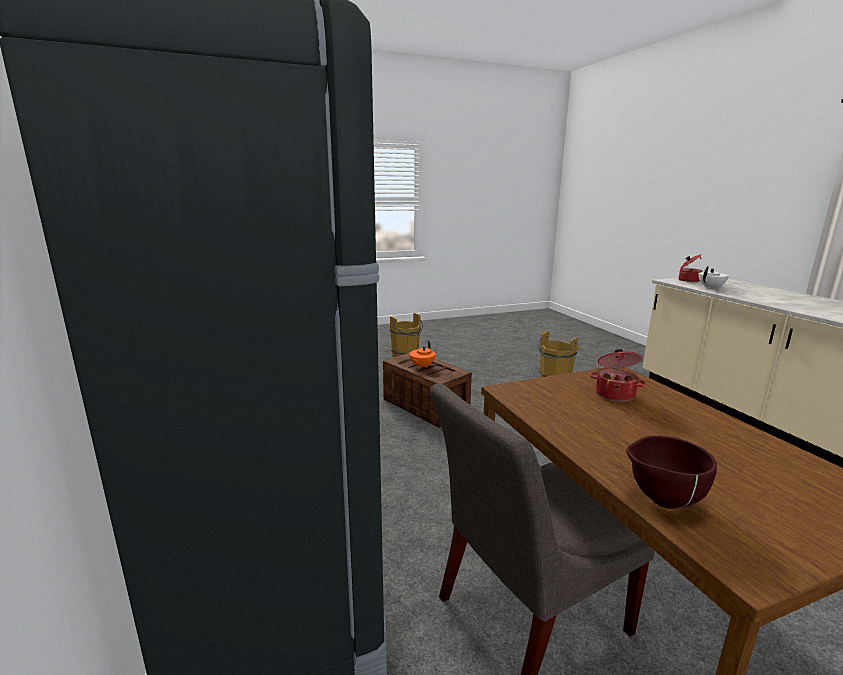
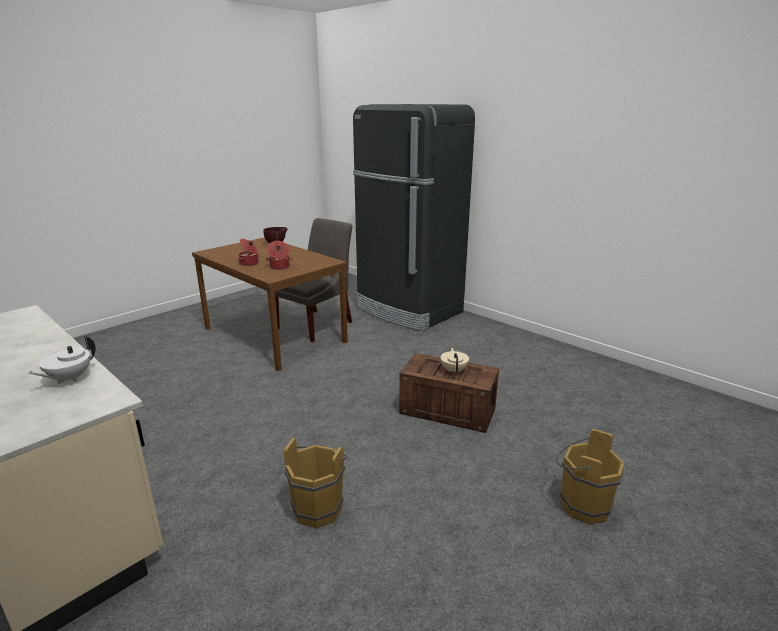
camera: 155 degrees right, 5 degrees up
(421, 366) = (454, 370): orange teapot -> beige teapot
(688, 280) = (67, 410): cooking pot -> cooking pot (249, 263)

